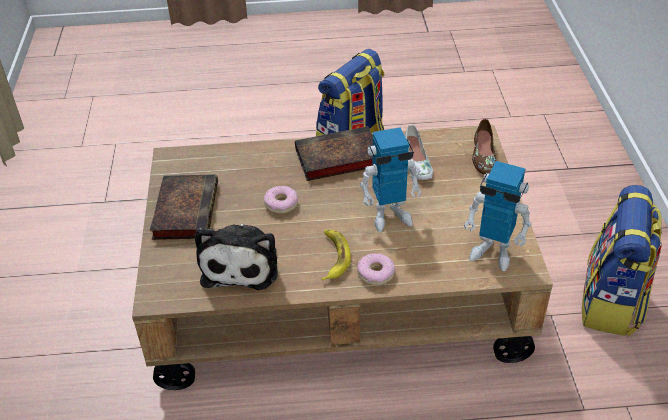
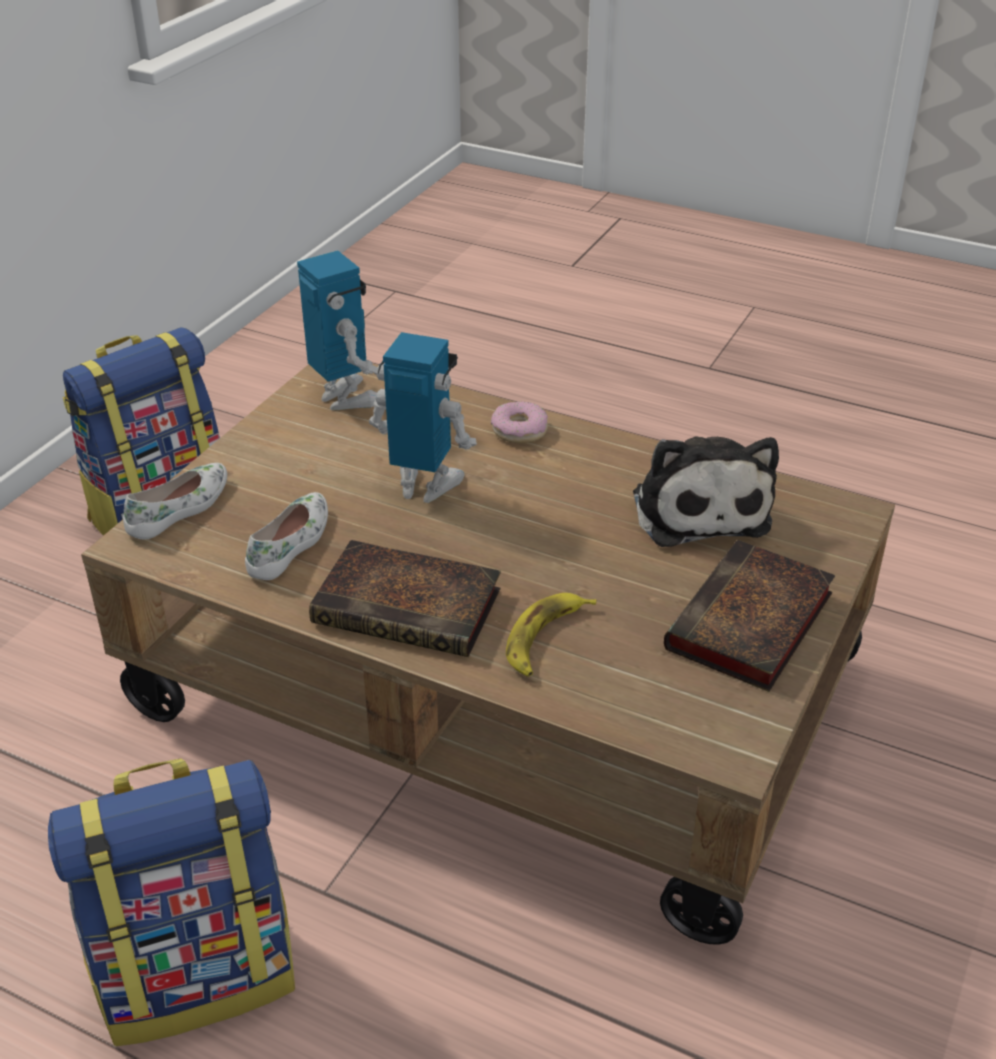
camera: 150 degrees left, 5 degrees down
(241, 263) = (698, 508): plush toy -> plush toy turned 135 degrees clockwise
(281, 204) = (575, 568): donut -> none
(333, 257) = (557, 467): banana -> banana (545, 639)
(483, 156) = (180, 509): brown shoe -> white shoe

